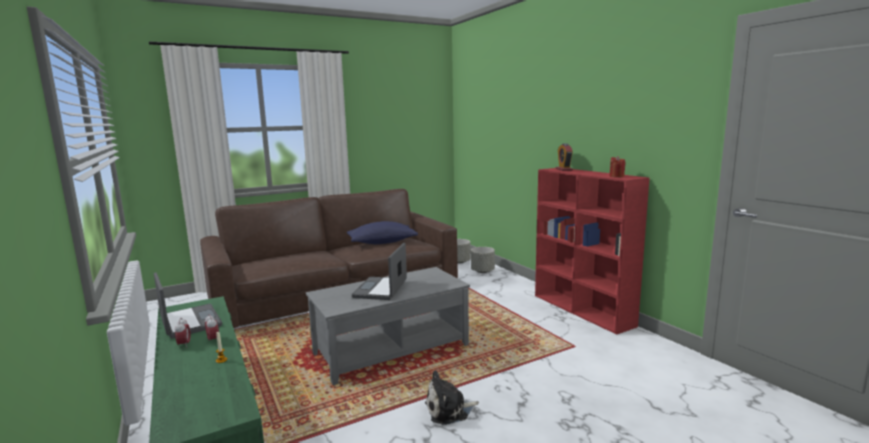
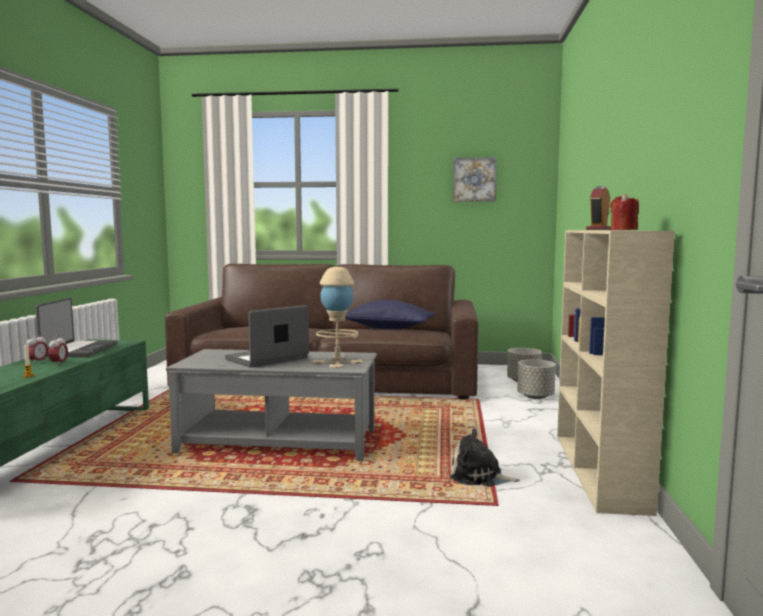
camera: 35 degrees right, 5 degrees down
(402, 122) = (474, 180): none -> picture
(433, 280) = (337, 362): none -> beige table lamp
(449, 410) = (222, 511): plush toy -> plush toy (479, 477)
(583, 310) = (600, 471): red bookcase -> beige bookcase

